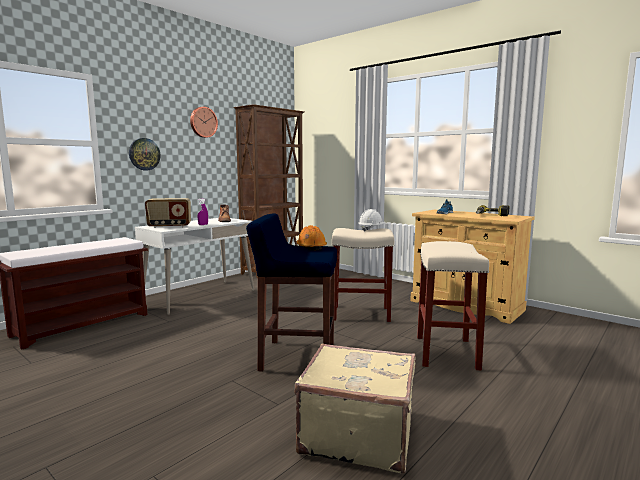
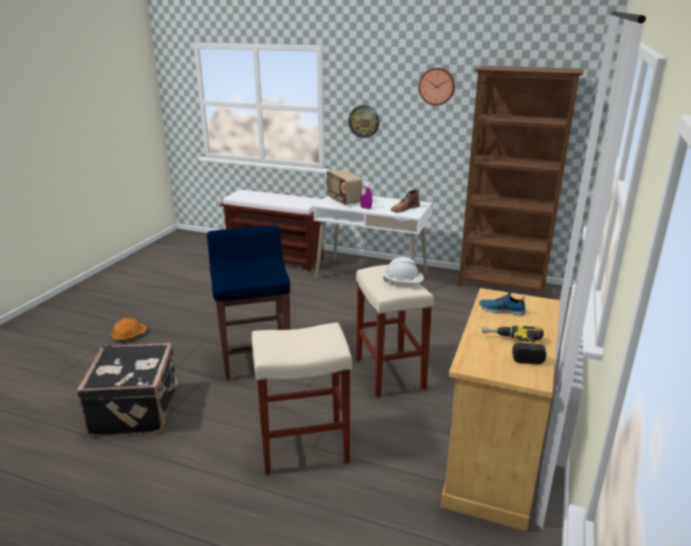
camera: 70 degrees right, 15 degrees up
(311, 247) = (271, 271): orange hard hat -> orange hard hat (129, 335)
(357, 434) = (138, 410): beige suitcase -> black suitcase

